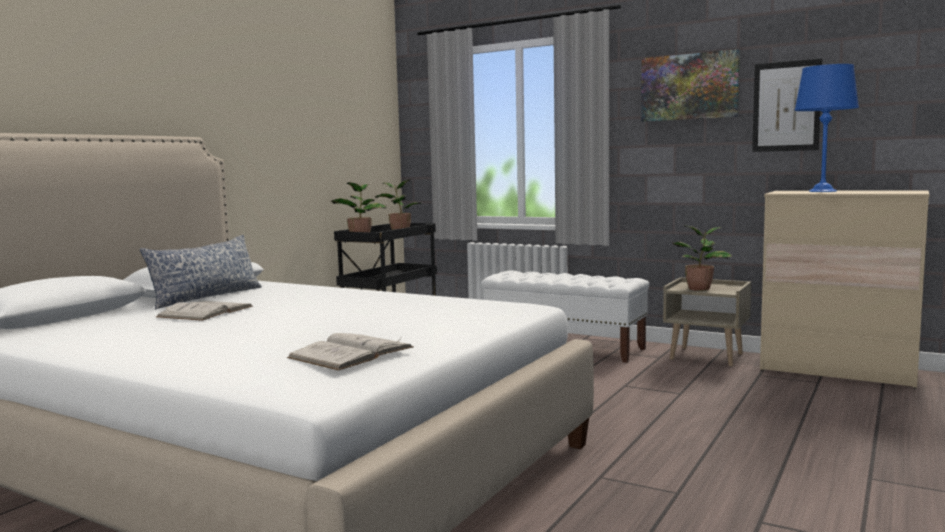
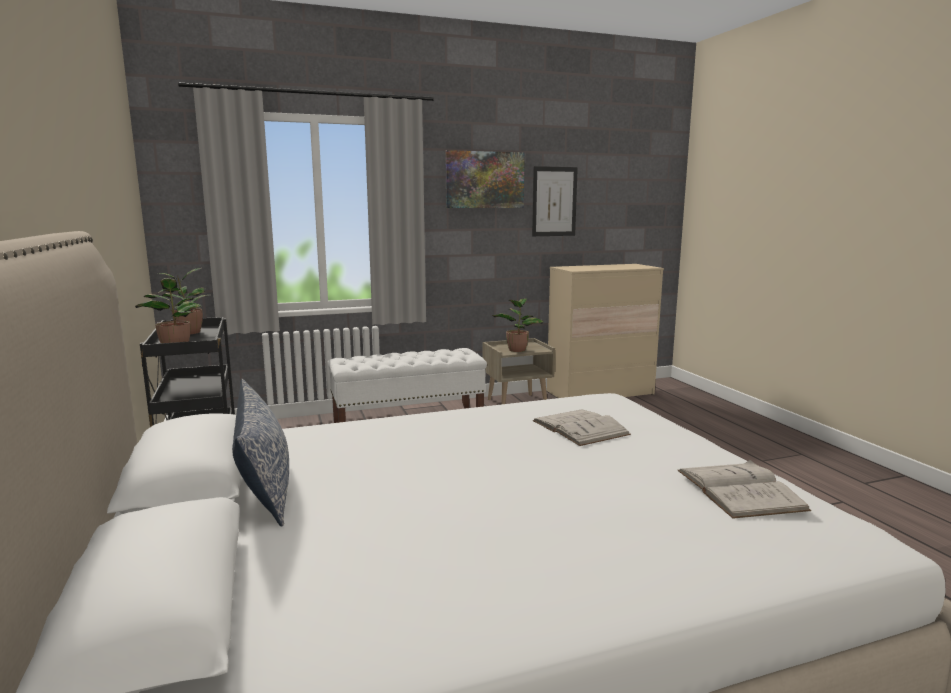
camera: 50 degrees left, 5 degrees up
(205, 311) = (377, 502): white book -> white book (580, 427)
(822, 191) = (589, 267): blue table lamp -> none

